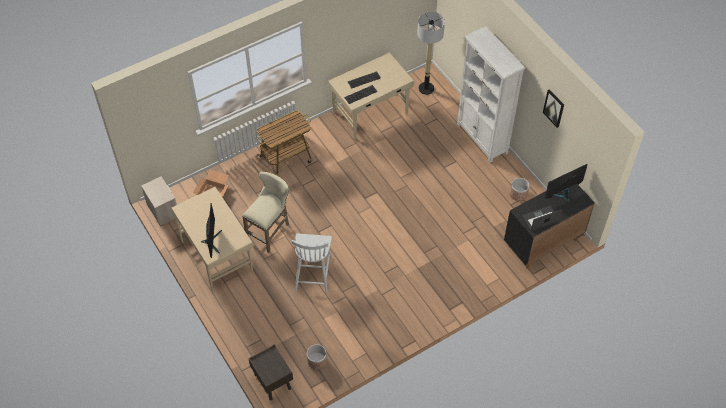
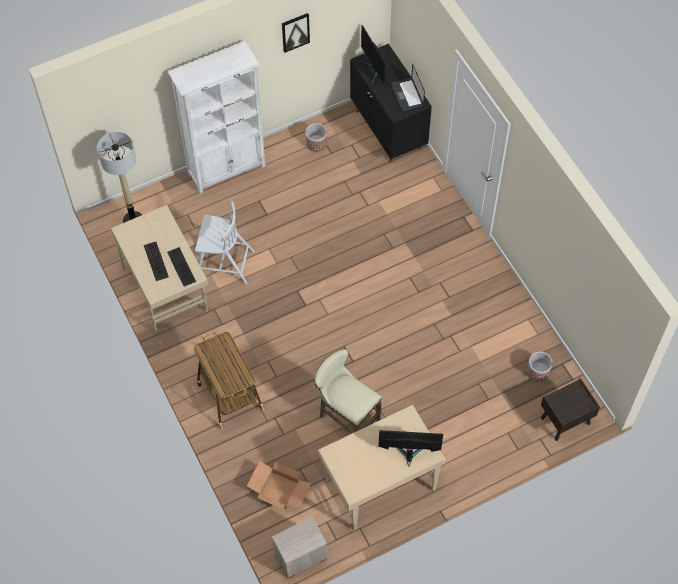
camera: 85 degrees left, 5 degrees up
(313, 273) = (414, 369): white chair -> white chair (224, 263)

